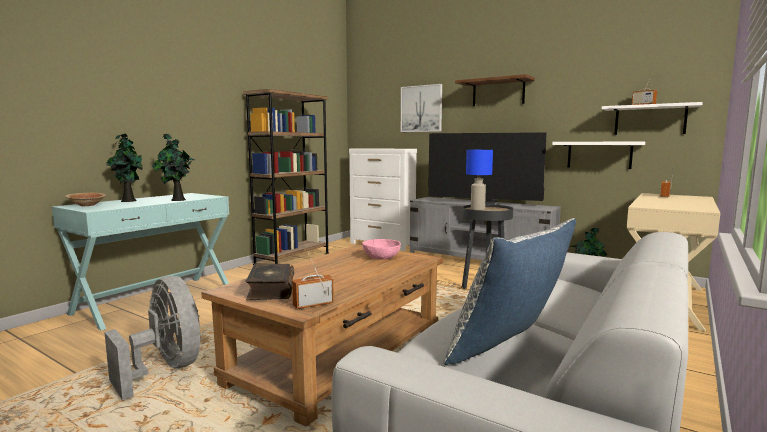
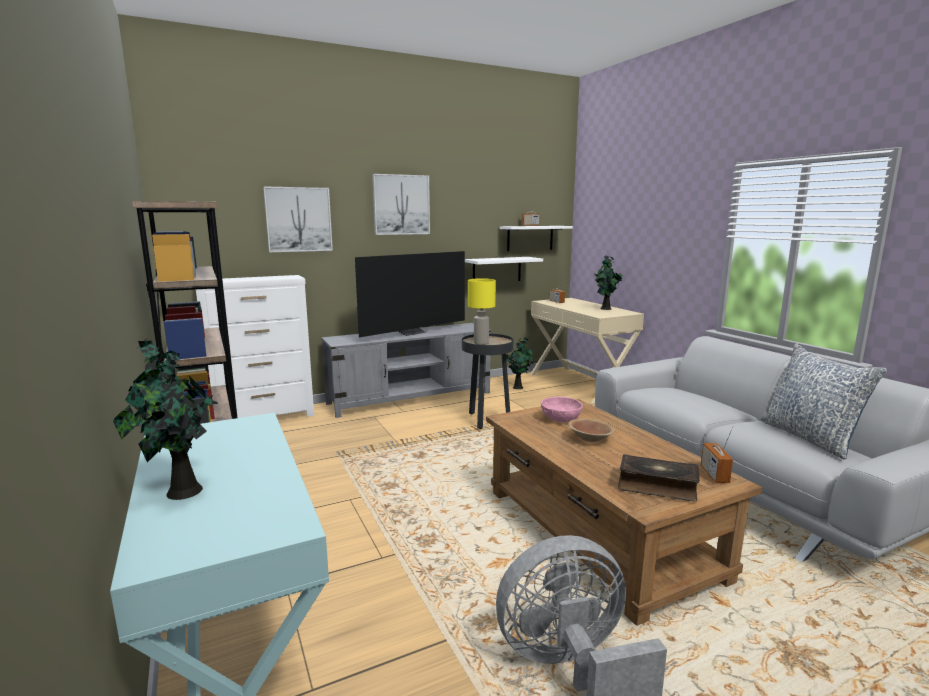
camera: 60 degrees left, 5 degrees up
(86, 205) = (187, 538): brown bowl -> brown bowl (590, 439)
(177, 200) = (258, 449): potted plant -> potted plant (606, 309)
(477, 209) = (480, 343): blue table lamp -> yellow table lamp
(498, 92) = (401, 205): brown shelf -> picture

